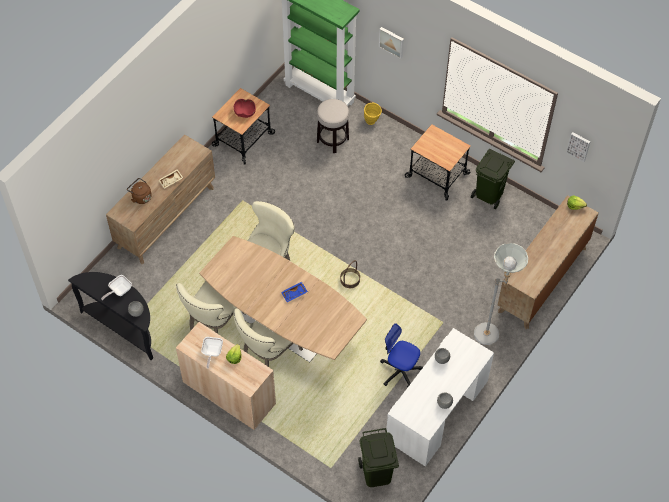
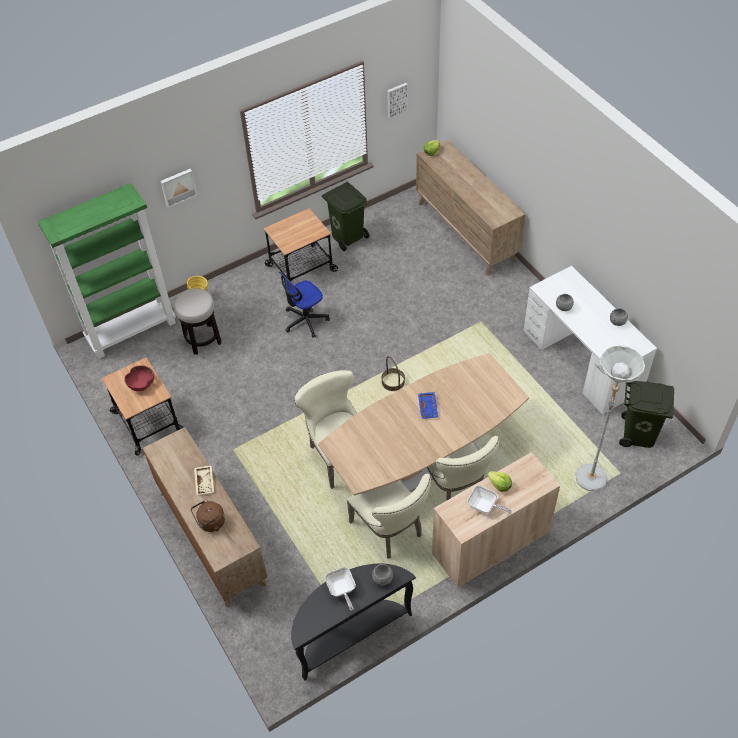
camera: 65 degrees left, 5 degrees down
(400, 371) = (524, 375): office chair -> office chair (305, 320)
(492, 334) = (511, 288): grey floor lamp -> grey floor lamp (592, 472)

